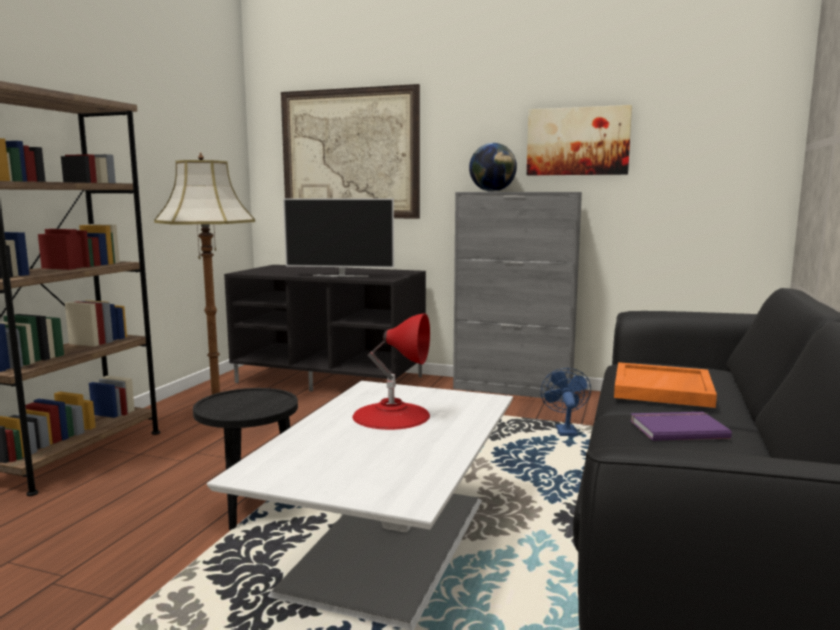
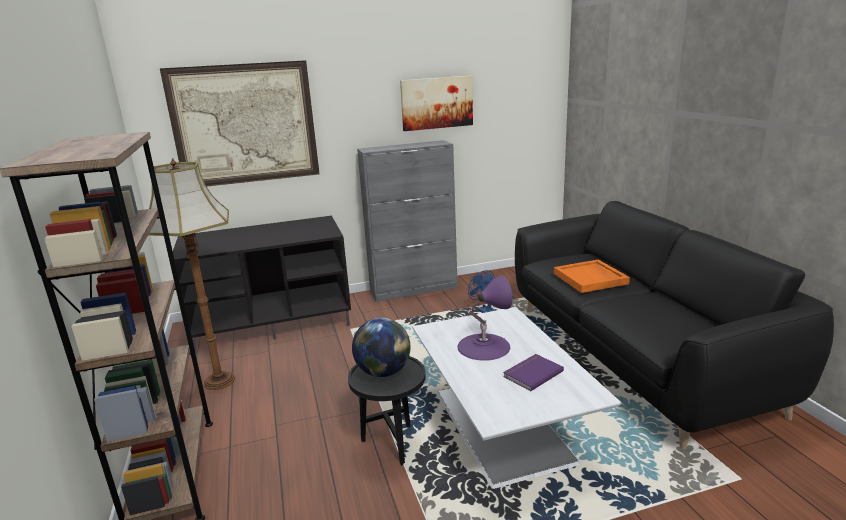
camera: 35 degrees left, 10 degrees up
(340, 276) = (284, 238): television -> none
(391, 415) = (483, 346): red table lamp -> purple table lamp
(492, 191) = (385, 147): globe -> globe (383, 372)
(676, 428) = (636, 304): purple book -> purple book (531, 373)

